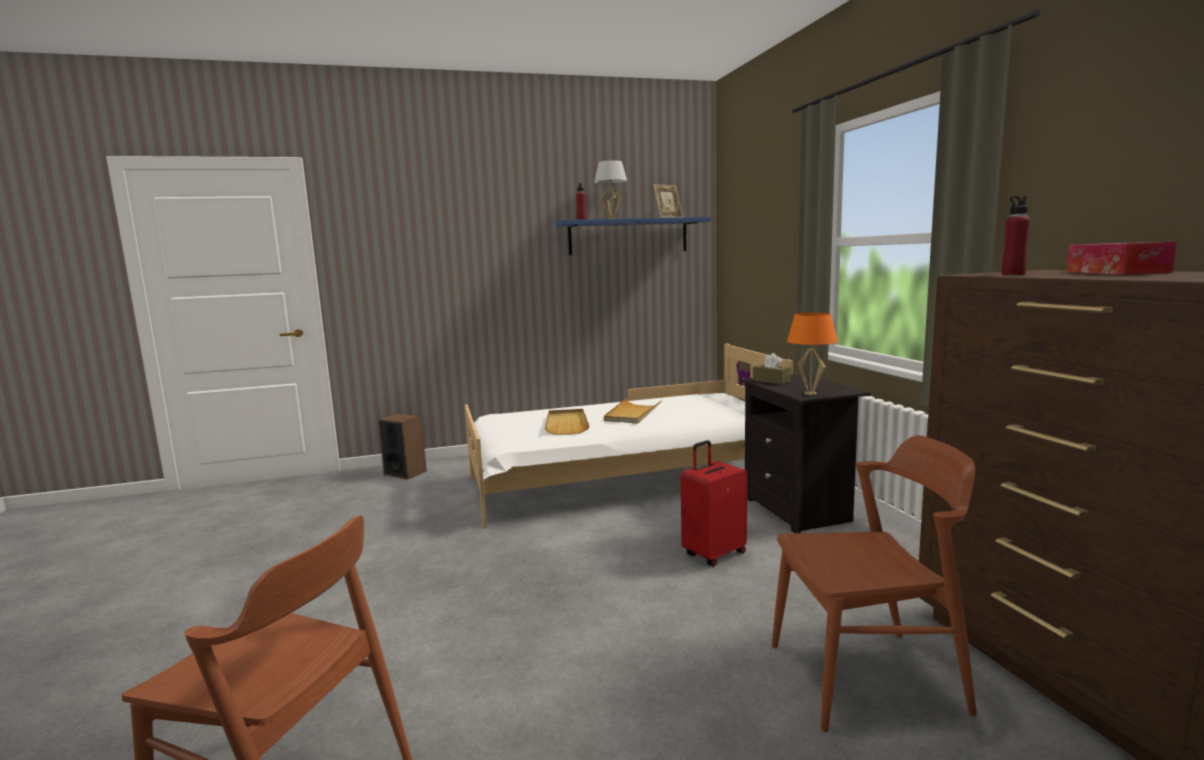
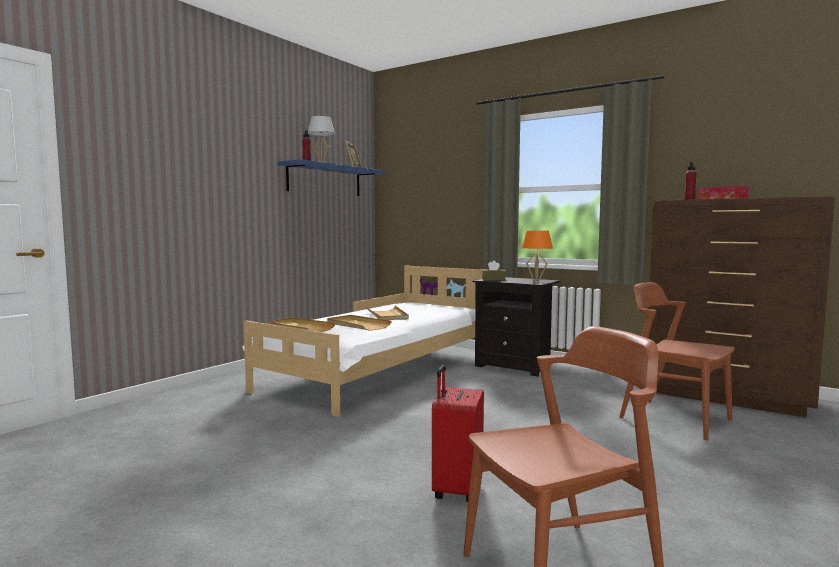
camera: 40 degrees left, 5 degrees down
(405, 473) = (166, 401): speaker -> none
(510, 419) = (300, 328): none -> beige tray
(713, 554) = (516, 393): red suitcase -> red suitcase (456, 490)
(866, 677) = (674, 418): brown chair -> brown chair turned 90 degrees counterclockwise

